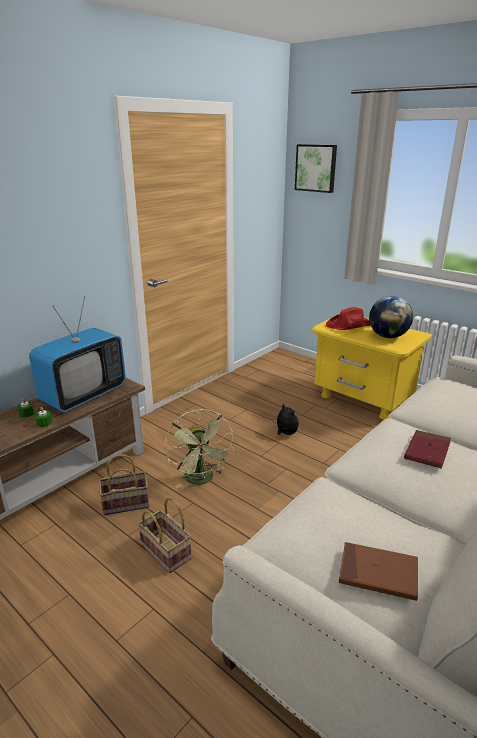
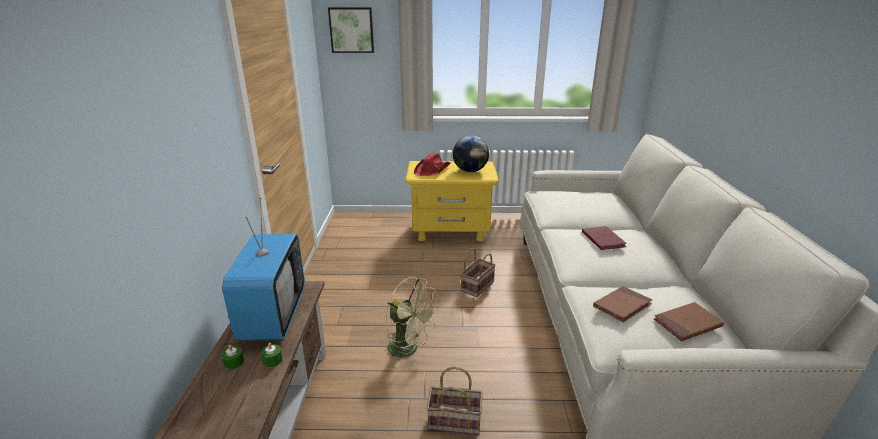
camera: 40 degrees left, 0 degrees up
(127, 503) = (369, 405): basket -> basket (477, 285)
(285, 433) = (428, 280): plush toy -> none
(333, 518) = (622, 306): none -> brown book

